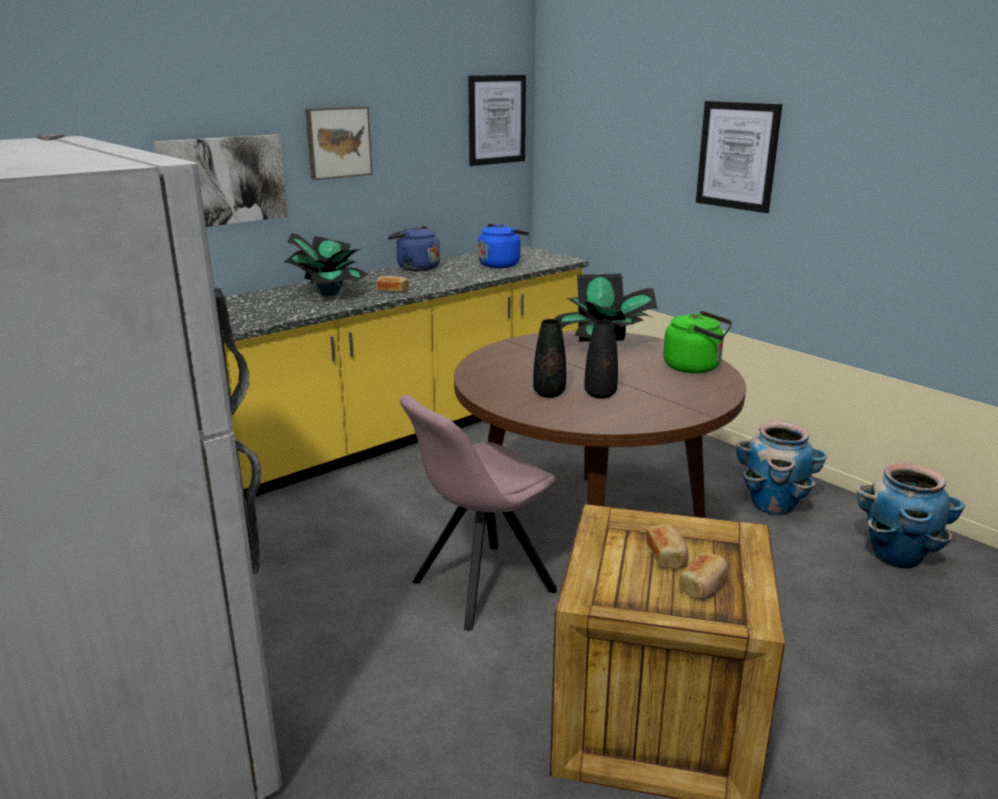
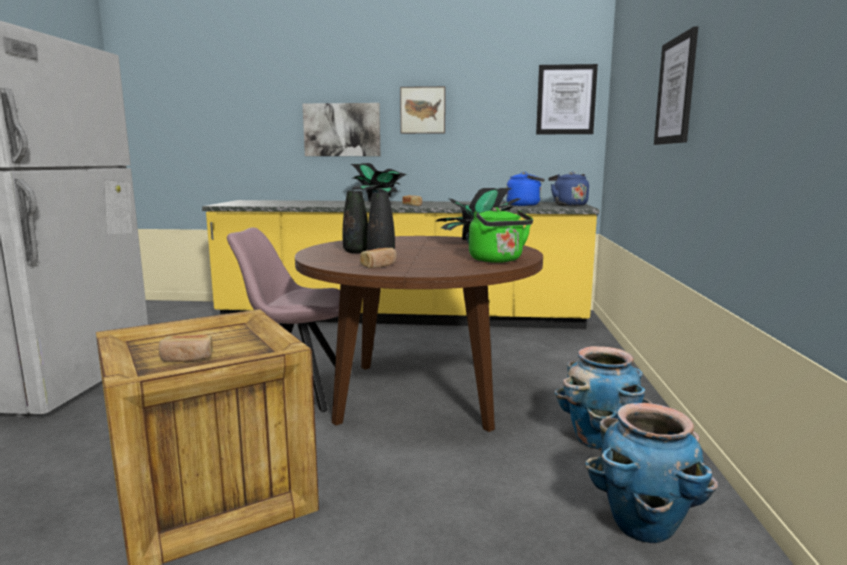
camera: 45 degrees right, 10 degrees down
(415, 268) = (465, 202): blue kettle -> blue kettle (568, 205)
(667, 556) = (222, 342): bread -> bread (379, 265)

